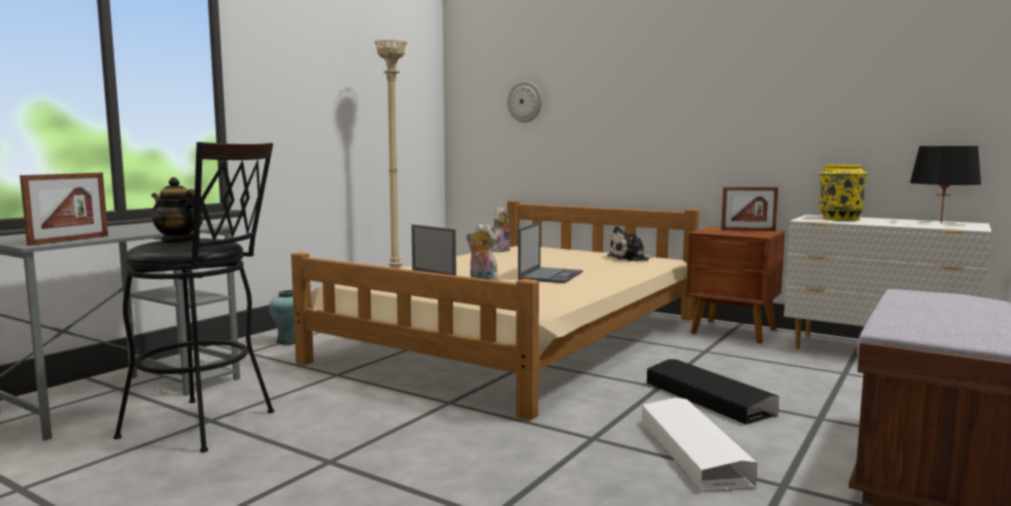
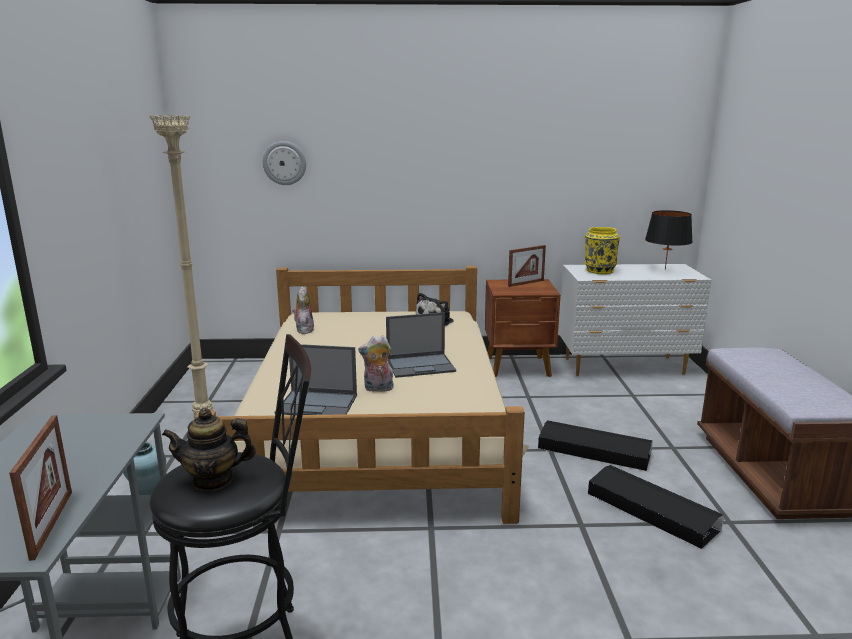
camera: 35 degrees left, 10 degrees up
(551, 275) = (421, 365): laptop -> laptop turned 90 degrees clockwise
(692, 451) = (651, 511): white storage box -> black storage box

